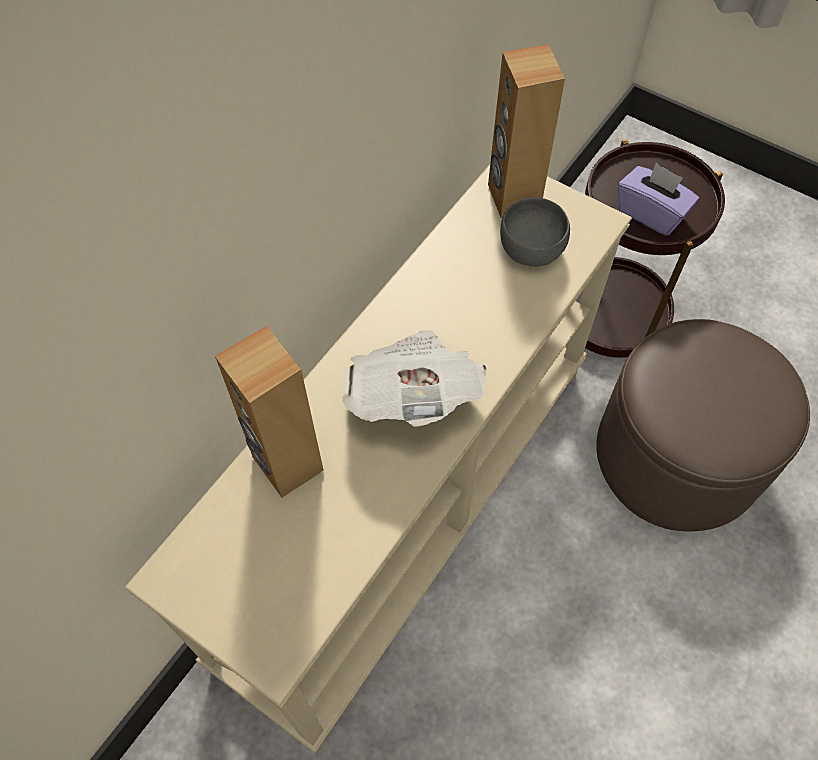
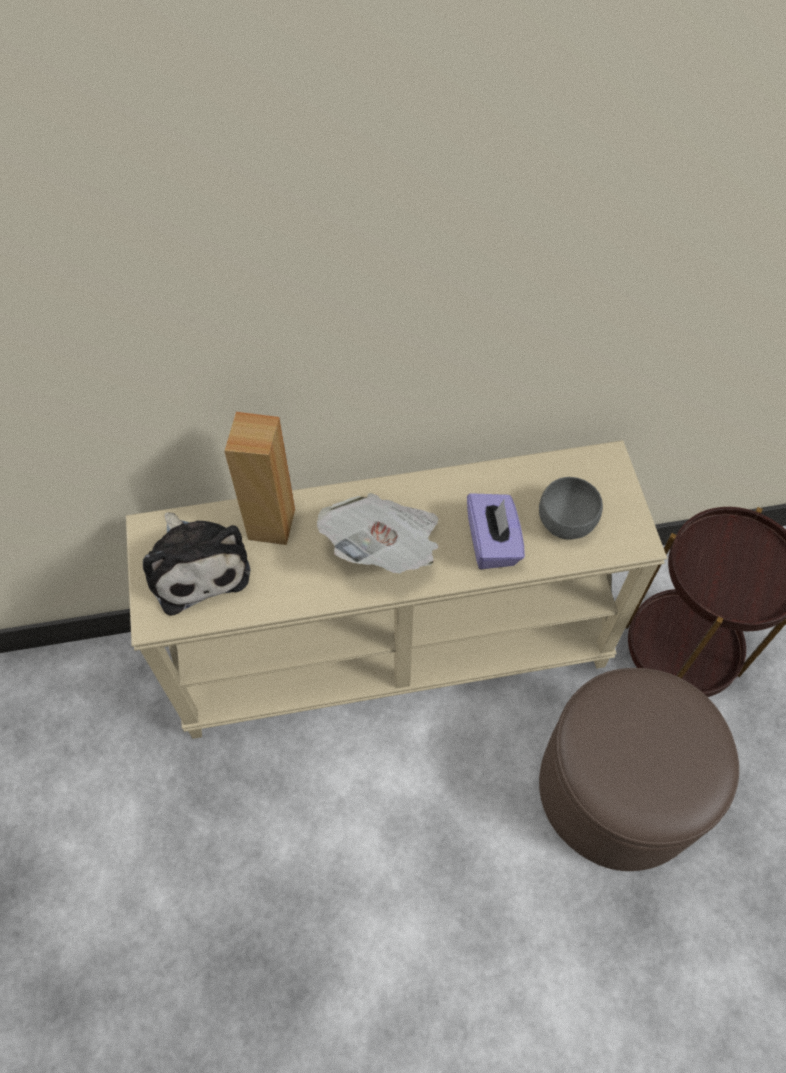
camera: 45 degrees right, 0 degrees up
(257, 566) = (196, 565): none -> plush toy
(513, 197) = (595, 477): brown speaker -> none
(651, 213) = (721, 577): purple tissue box -> purple tissue box (492, 543)

